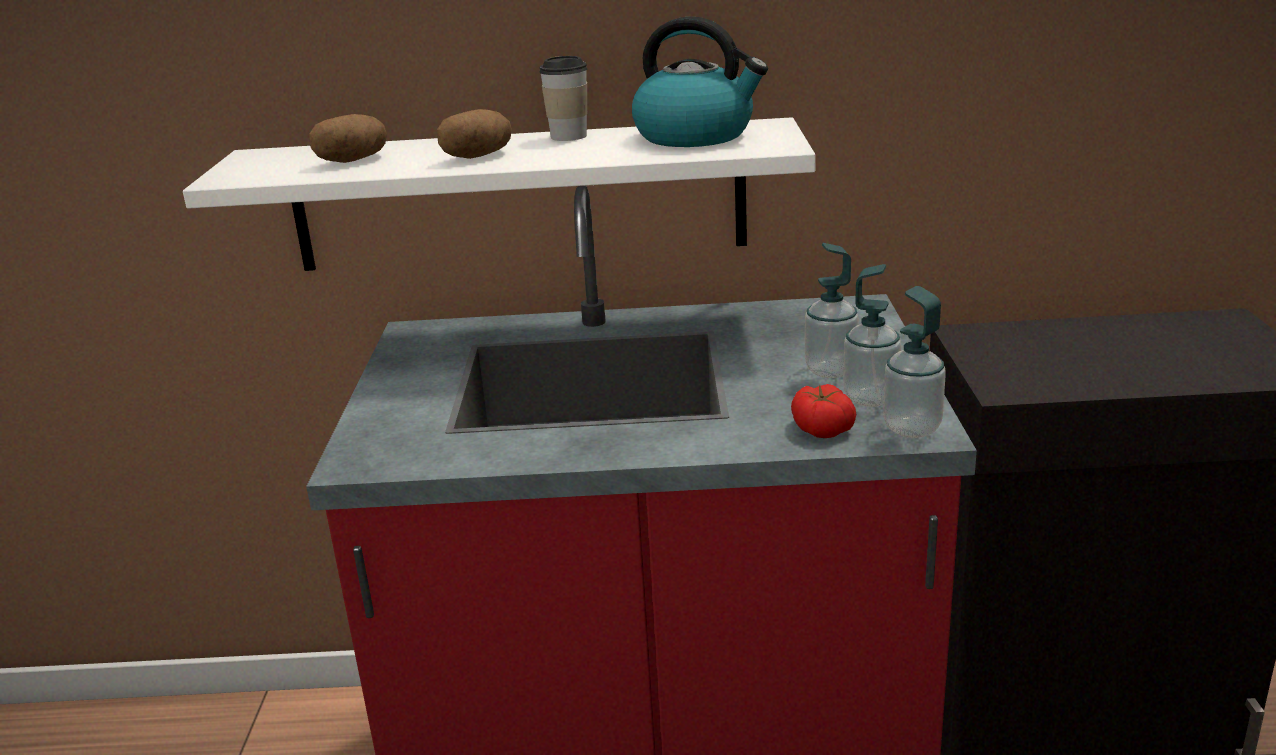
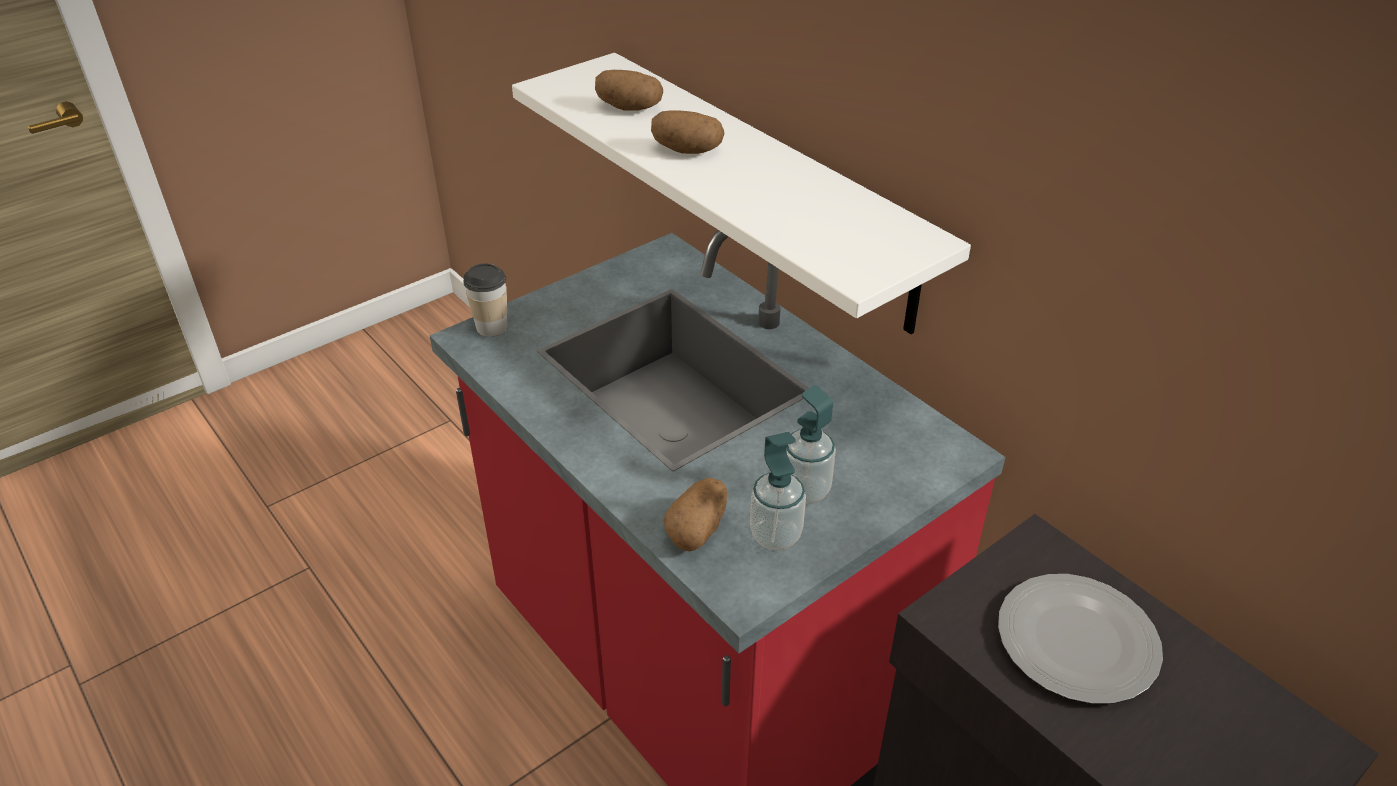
camera: 50 degrees right, 15 degrees up
(568, 136) = (781, 163): cup -> cup (492, 327)
(696, 135) = (847, 220): kettle -> none
(822, 428) = (697, 529): tomato -> potato
(912, 428) = (743, 582): soap dispenser -> none
(1076, 355) = (1077, 643): none -> plate

